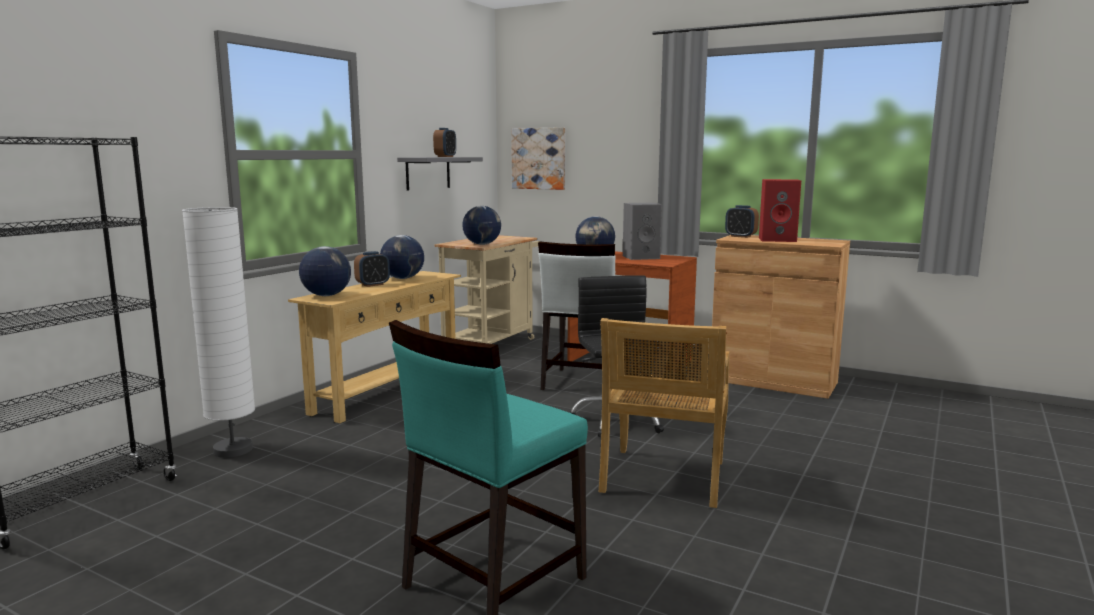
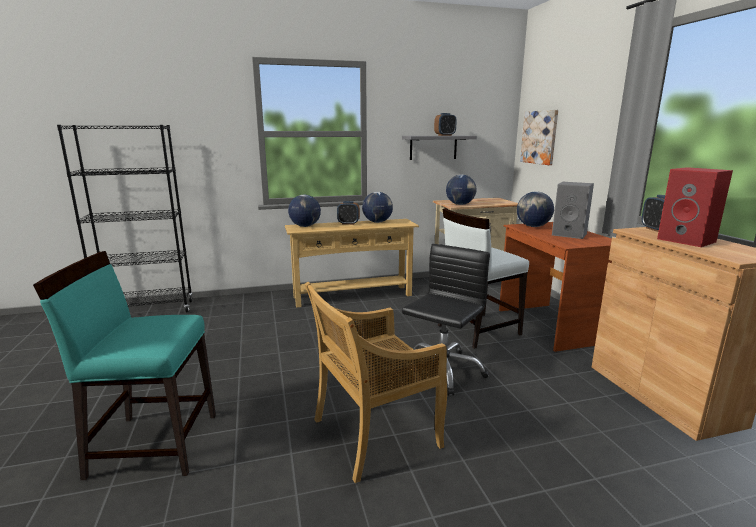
camera: 45 degrees right, 5 degrees up
(233, 450) = (232, 305): white floor lamp -> none

